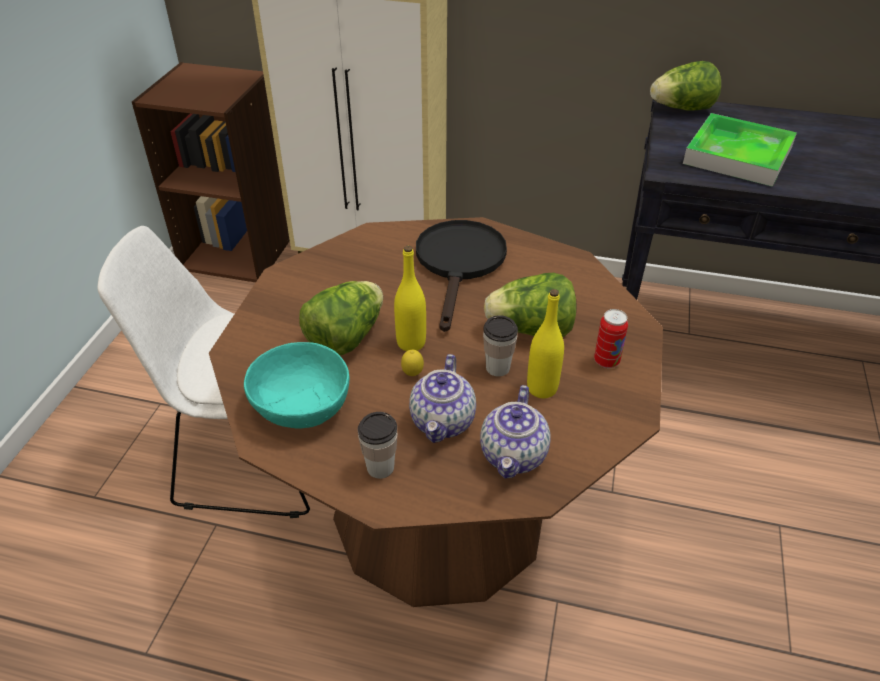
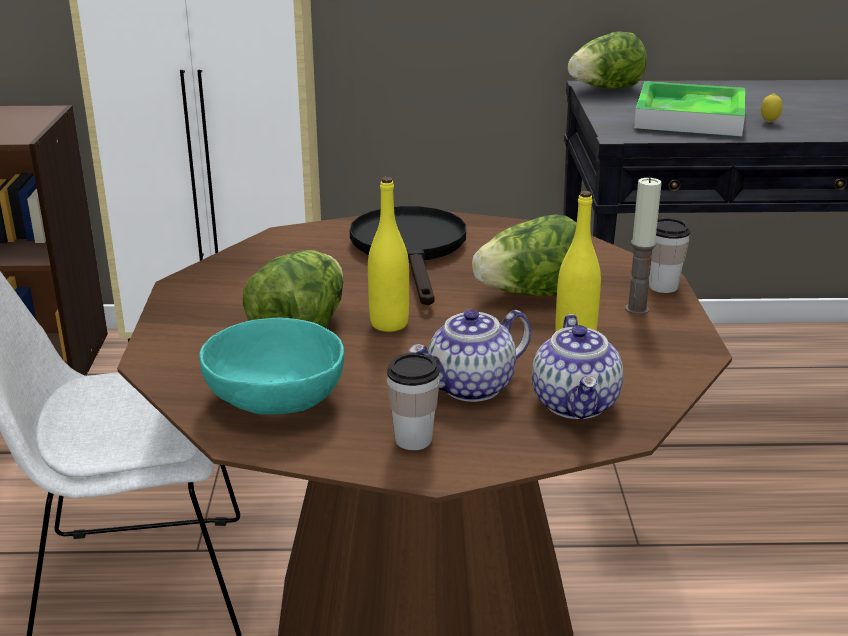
camera: 15 degrees left, 15 degrees down
(412, 374) = (407, 351): lemon -> lemon (769, 122)
(443, 422) = (471, 387): teapot -> teapot turned 60 degrees clockwise
(497, 368) = (510, 331): cup -> cup (663, 286)
(606, 361) = (636, 309): can -> candle

